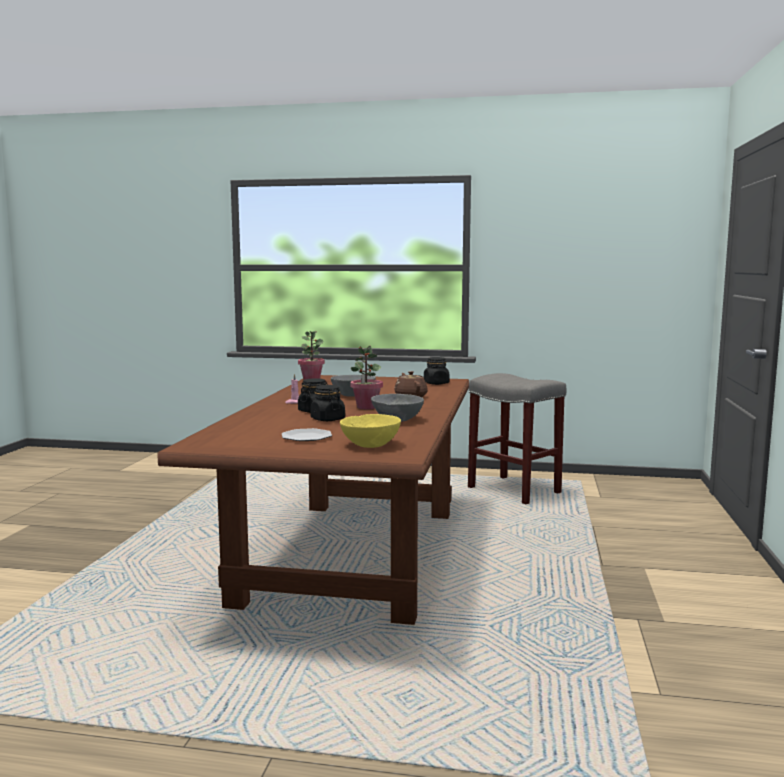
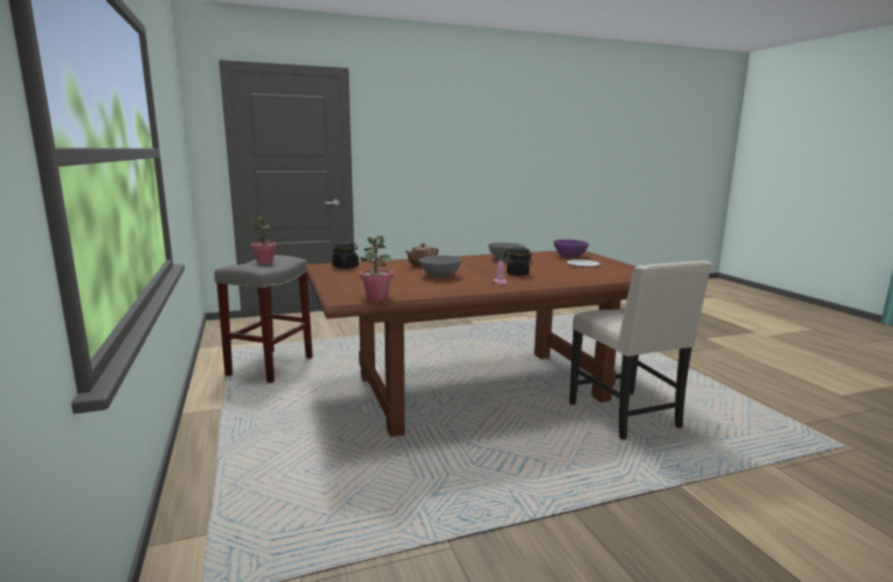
camera: 120 degrees left, 5 degrees up
(183, 602) = (626, 416): none -> beige chair
(327, 419) = (534, 268): black jar -> none
(366, 407) = (481, 267): potted plant -> potted plant (265, 262)
(370, 445) = (570, 256): yellow bowl -> purple bowl

